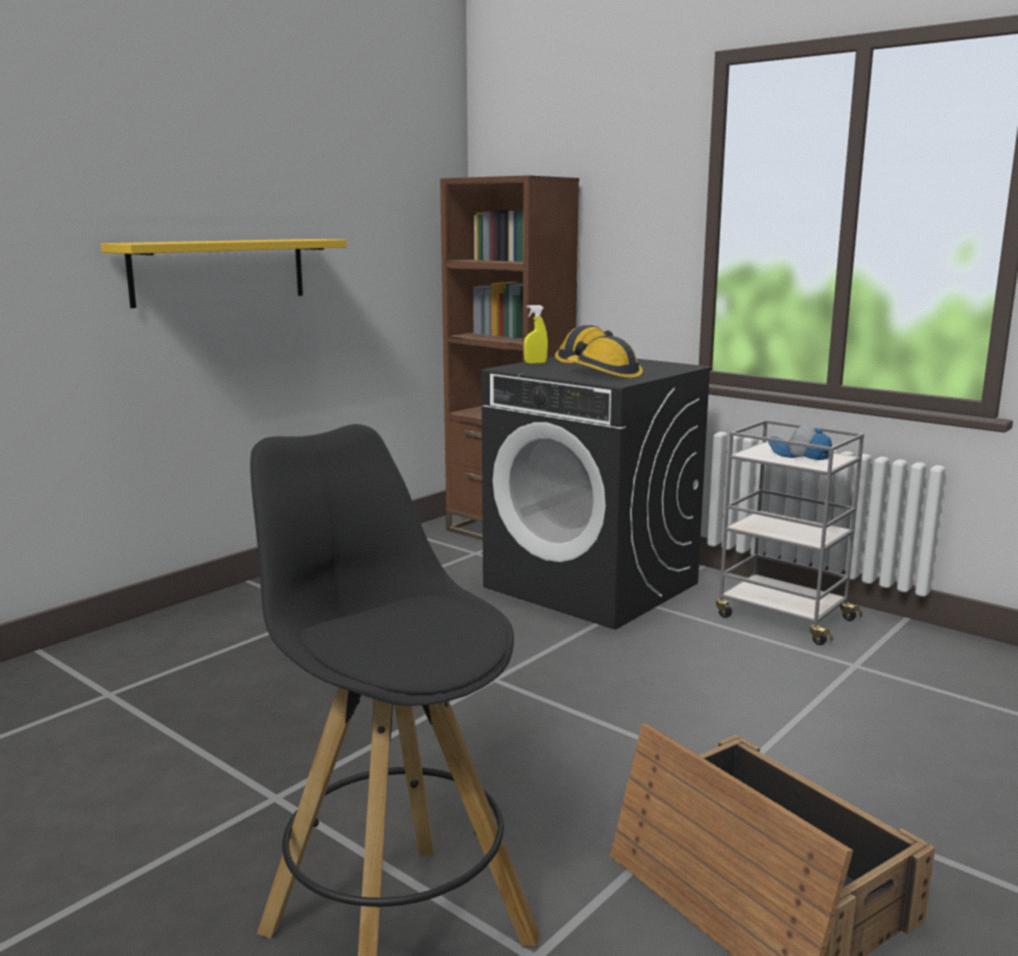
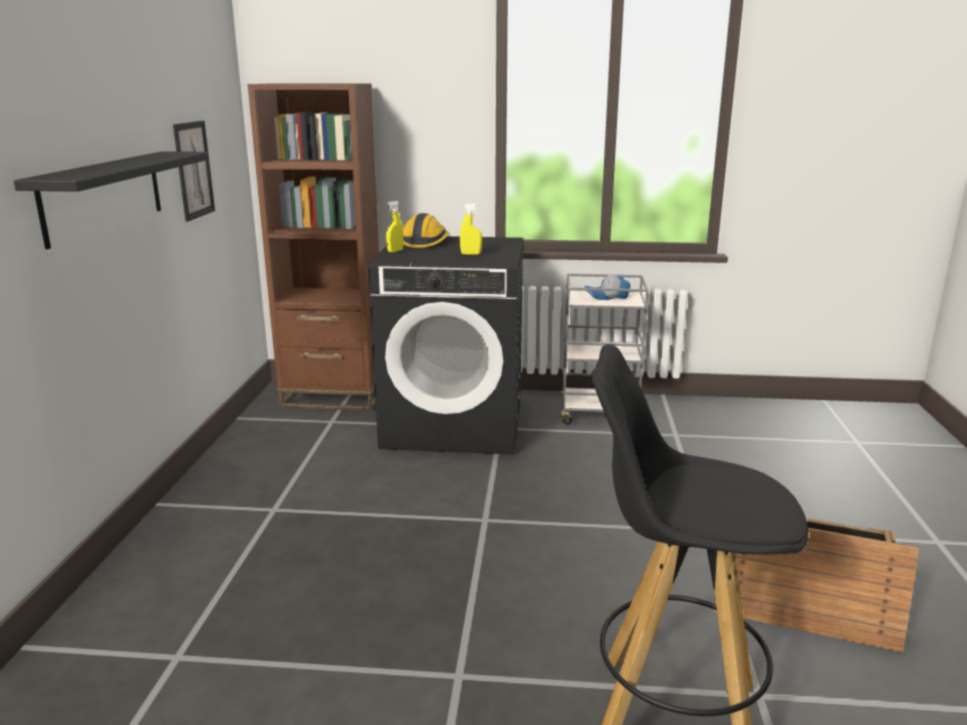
camera: 35 degrees left, 5 degrees up
(220, 271) = (104, 195): yellow shelf -> black shelf
(366, 262) = (193, 170): none -> picture
(604, 373) = (471, 254): hard hat -> yellow spray bottle

